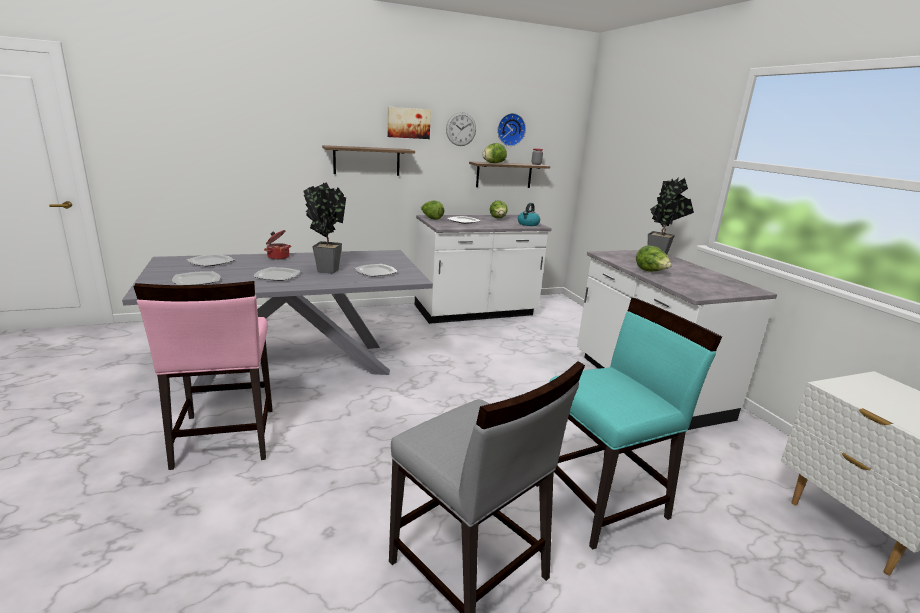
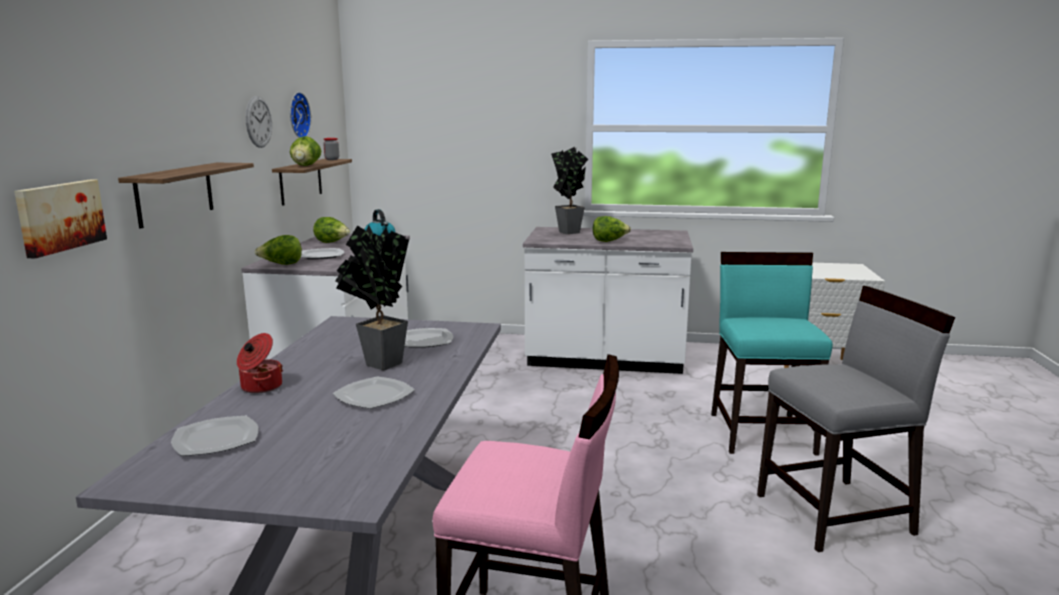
camera: 60 degrees left, 5 degrees down
(197, 280) = (331, 454): plate -> none
(408, 123) = (210, 120): picture -> picture (59, 216)

